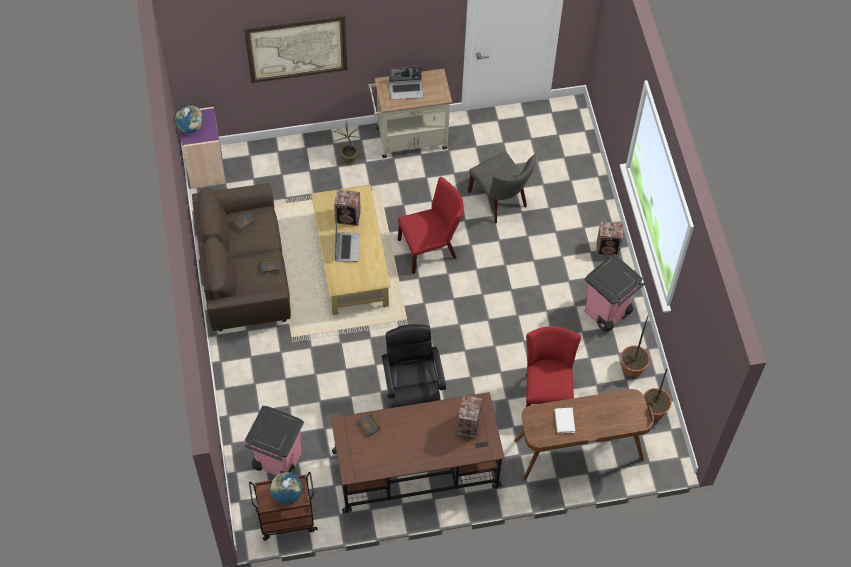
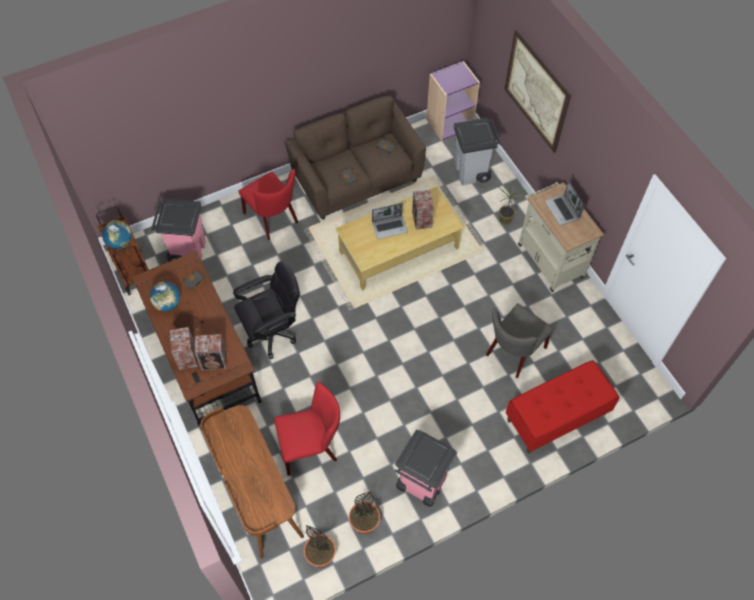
camera: 75 degrees right, 0 degrees up
(190, 127) = (451, 73): globe -> globe (168, 303)
(278, 168) = (472, 172): none -> grey trash can
(418, 440) = (188, 323): none -> brown book
(431, 248) = (436, 308): red chair -> red chair (273, 219)
(564, 421) = (239, 446): white book -> none
(574, 189) = (556, 417): none -> red bench
(608, 248) = (498, 467): speaker -> speaker (187, 358)

